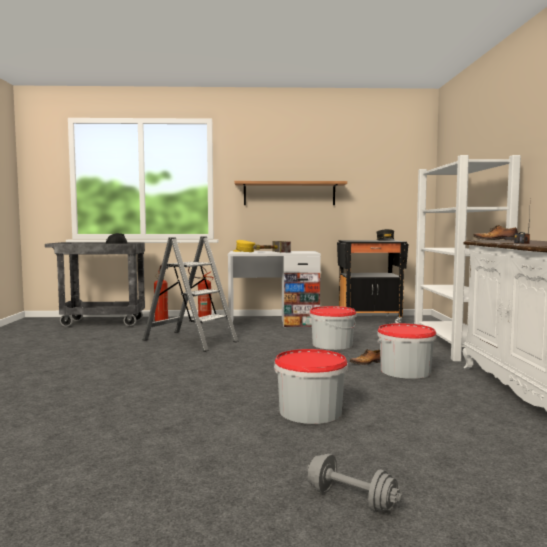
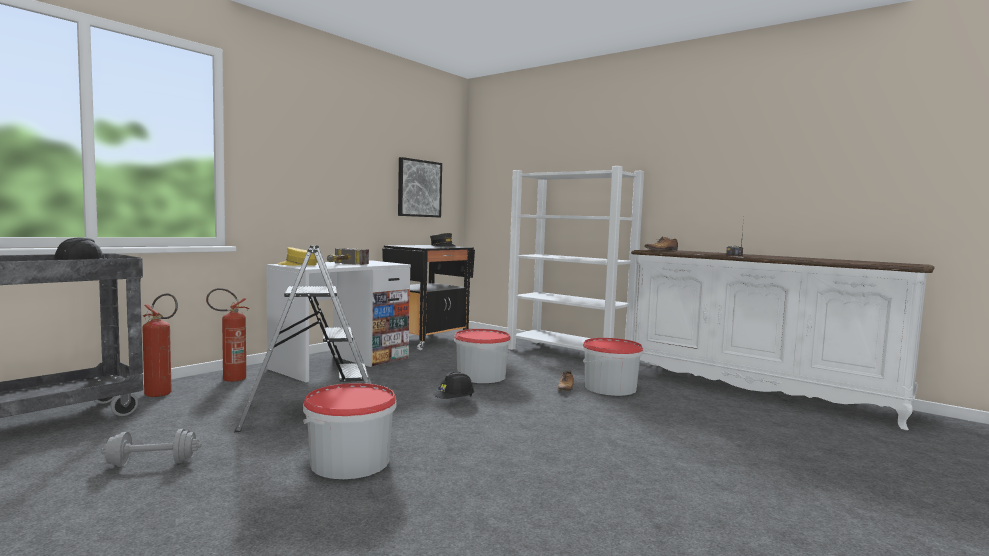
camera: 50 degrees left, 0 degrees up
(270, 352) = (454, 401): none -> black hard hat
(289, 194) = (329, 182): shelf -> none
(310, 411) = (678, 450): bucket -> bucket (350, 462)
(351, 499) = (904, 507): grey dumbbell -> grey dumbbell (152, 463)
(377, 192) = (419, 188): none -> picture

